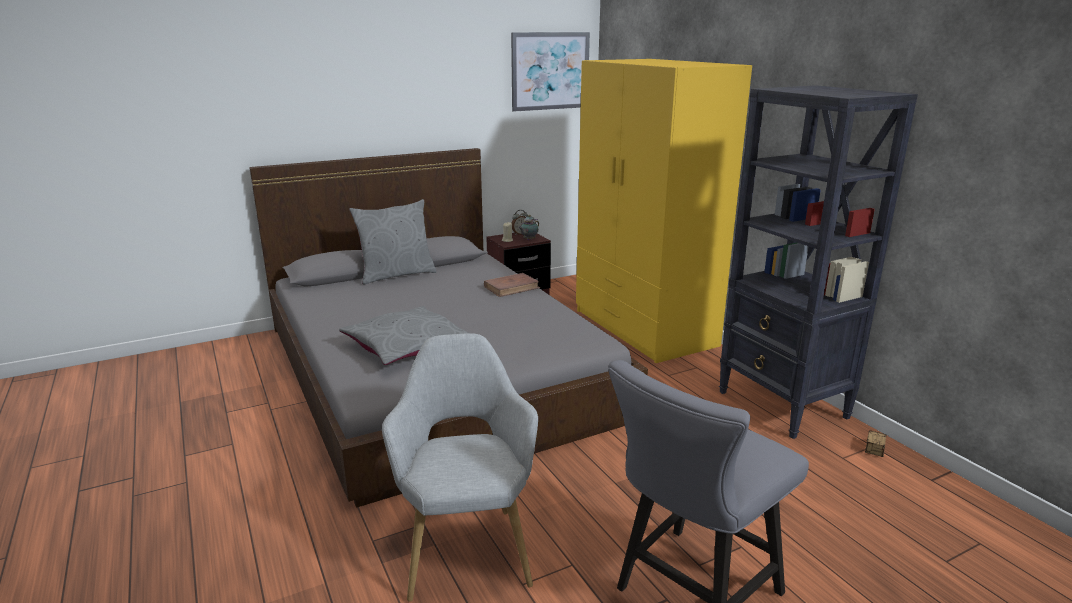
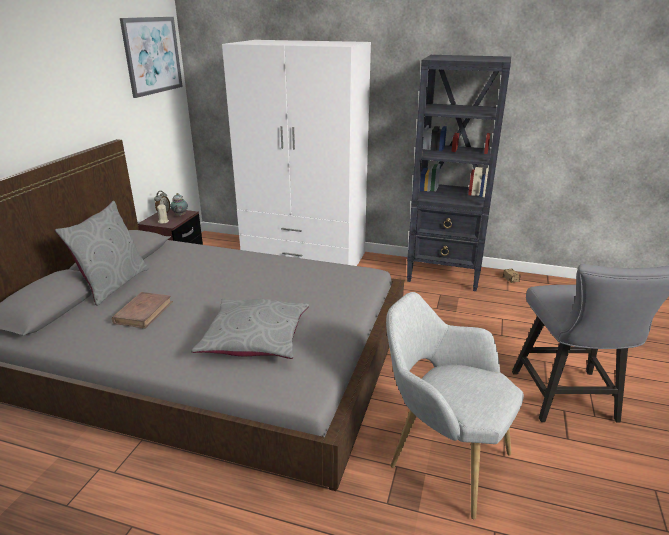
camera: 45 degrees left, 5 degrees up
(511, 287) = (237, 258): brown book -> brown book (143, 312)
(643, 328) = (304, 258): yellow wardrobe -> white wardrobe

